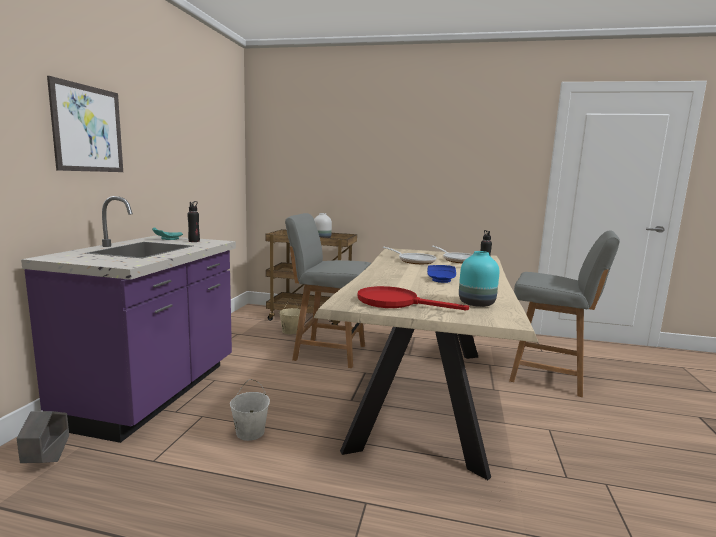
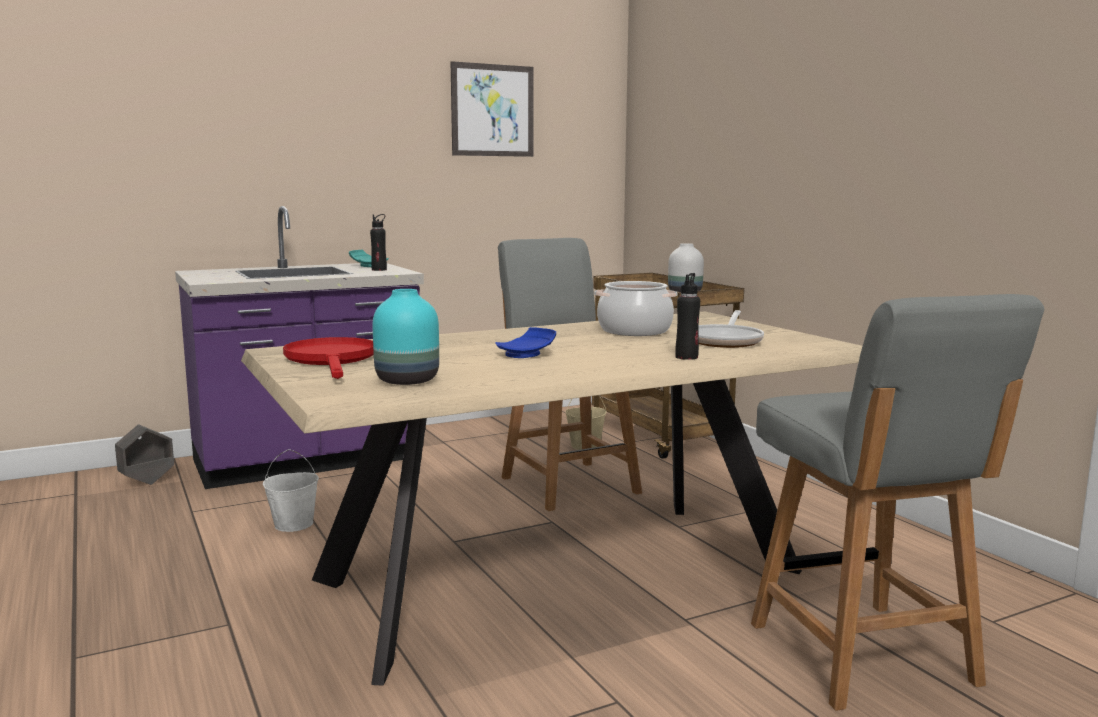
camera: 50 degrees right, 0 degrees up
(88, 129) = (281, 126): picture -> picture (492, 110)
(414, 261) = (635, 331): frying pan -> cooking pot

